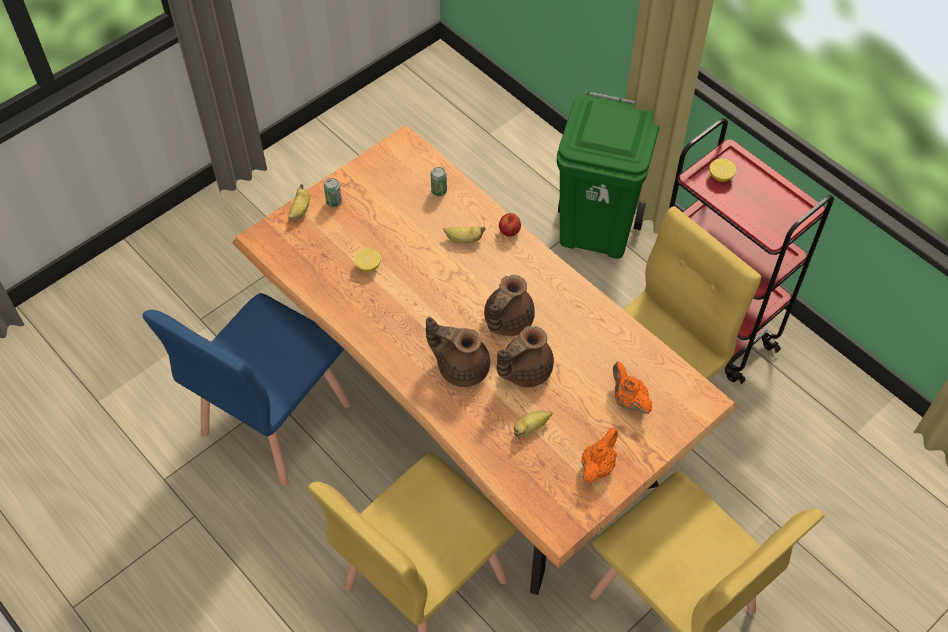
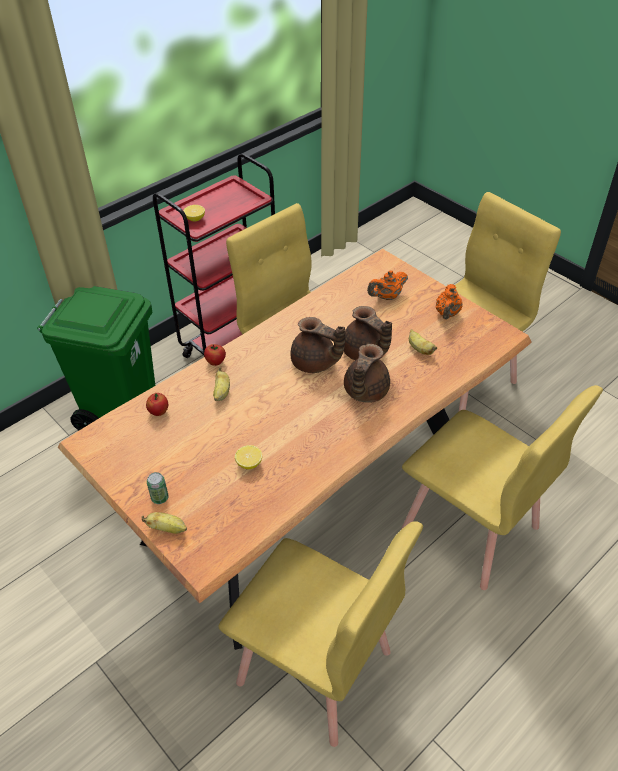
camera: 90 degrees left, 10 degrees down
(274, 419) = (315, 669): blue chair -> yellow chair
(439, 191) = (158, 412): can -> apple
(597, 466) = (447, 314): orange teapot -> orange teapot turned 105 degrees counterclockwise

